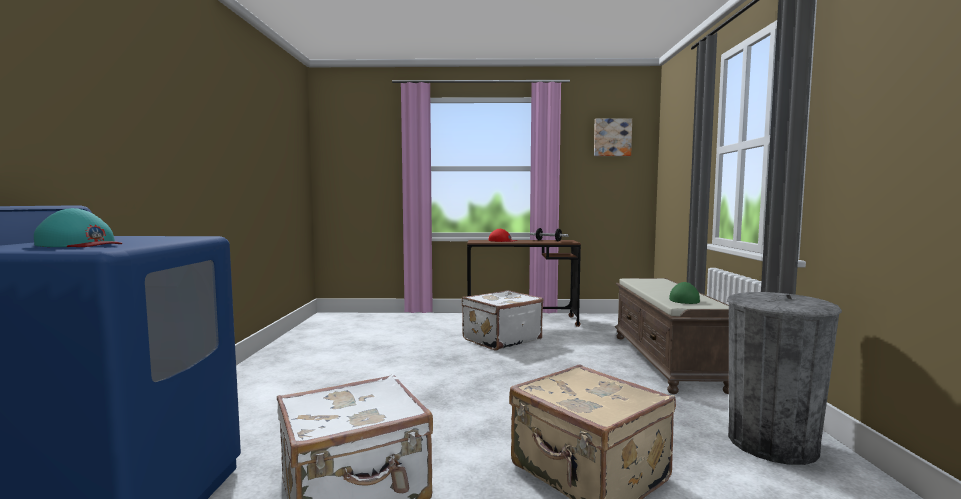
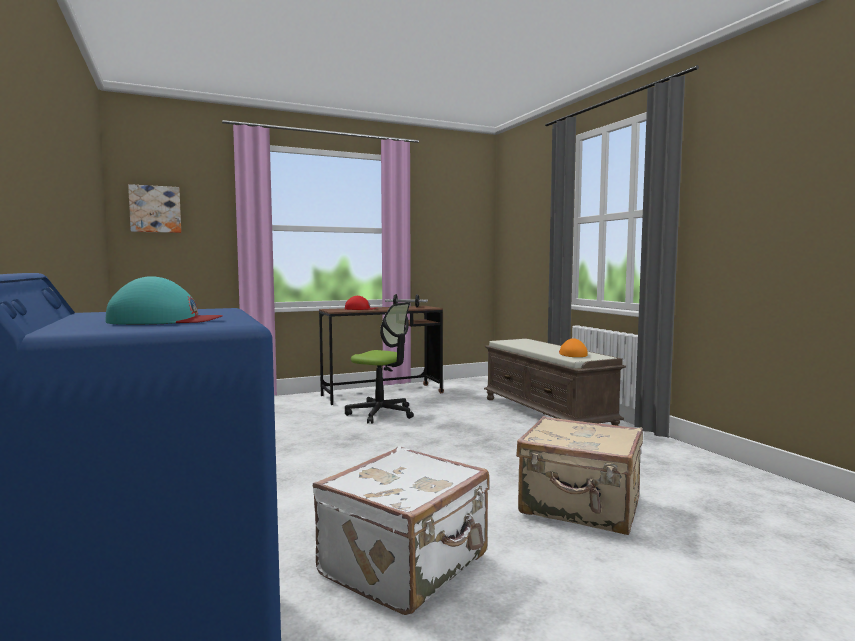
camera: 25 degrees left, 0 degrees up
(500, 339) = (381, 413): white suitcase -> office chair
(612, 137) = (455, 202): picture -> picture (155, 209)
(683, 299) = (571, 354): green cap -> orange cap
(772, 443) = (675, 461): grey trash can -> none

